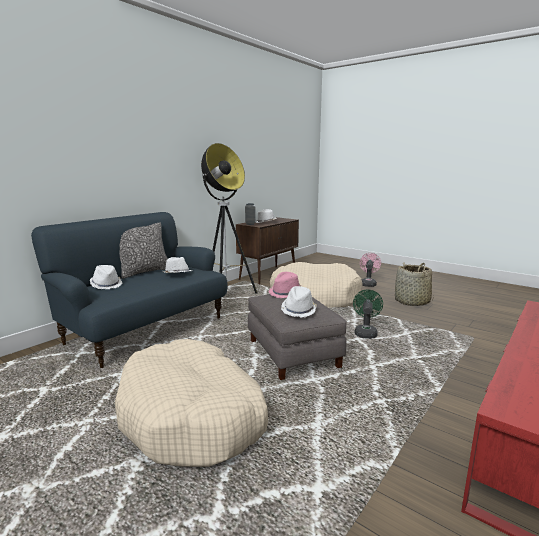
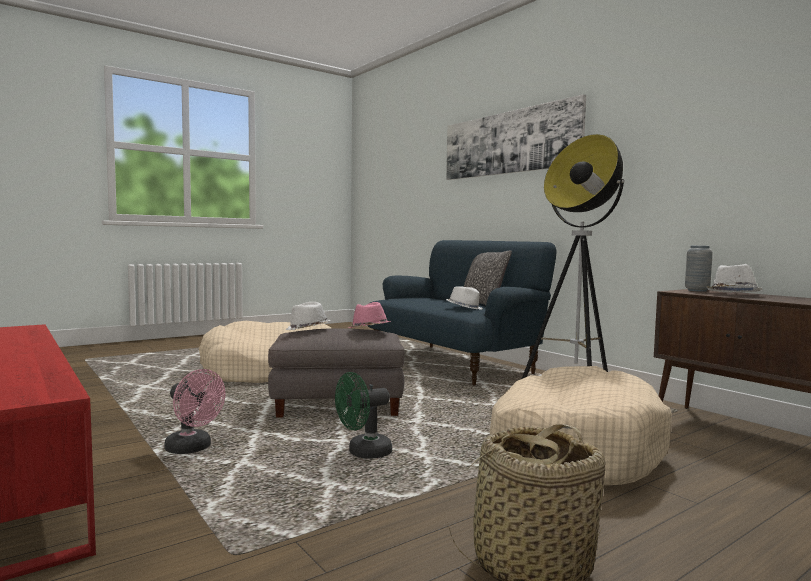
camera: 105 degrees right, 10 degrees down
(106, 285) = (437, 299): white hat -> none
(108, 127) = (508, 143): none -> picture
(365, 332) = (363, 453): green fan -> green fan turned 120 degrees clockwise
(368, 283) = (737, 545): pink fan -> pink fan (193, 449)

